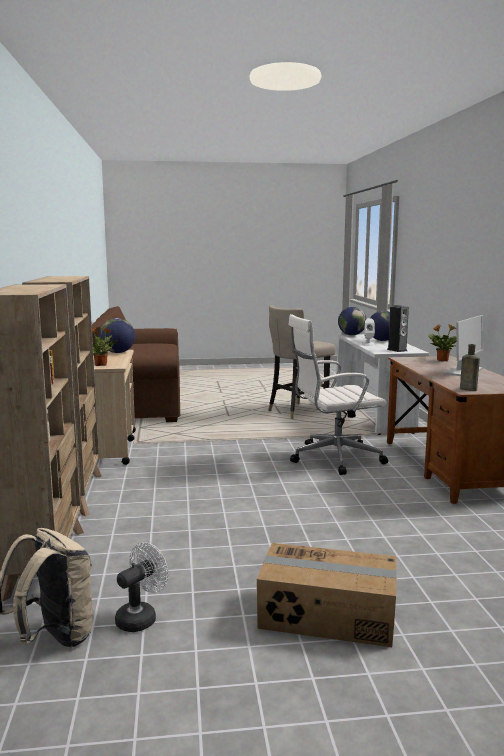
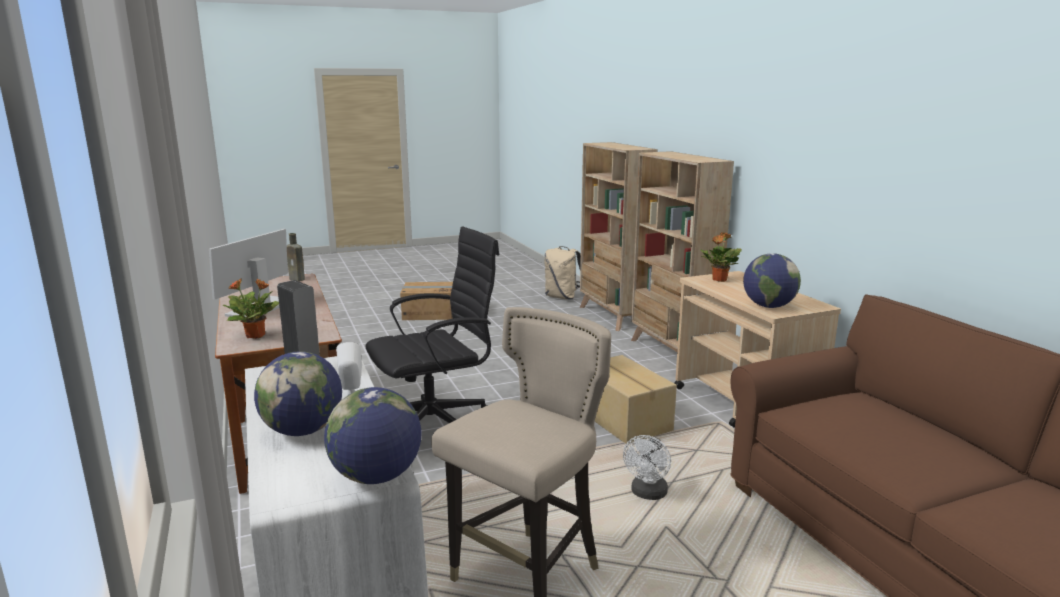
camera: 165 degrees right, 5 degrees up
(141, 617) = (531, 305): white fan -> white fan (647, 494)
(197, 450) = (622, 420): none -> cardboard box
(333, 458) = (436, 428): white office chair -> black office chair

